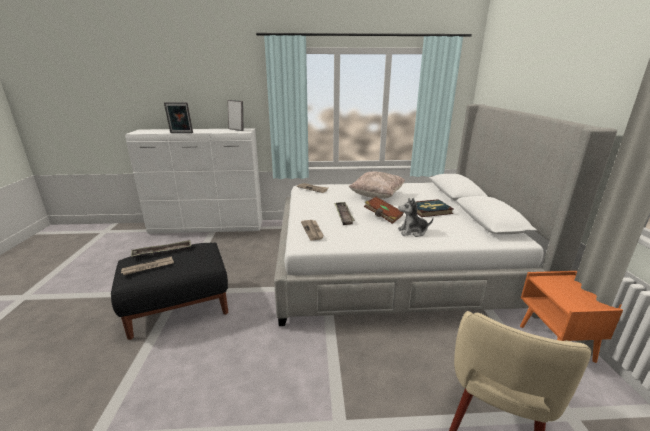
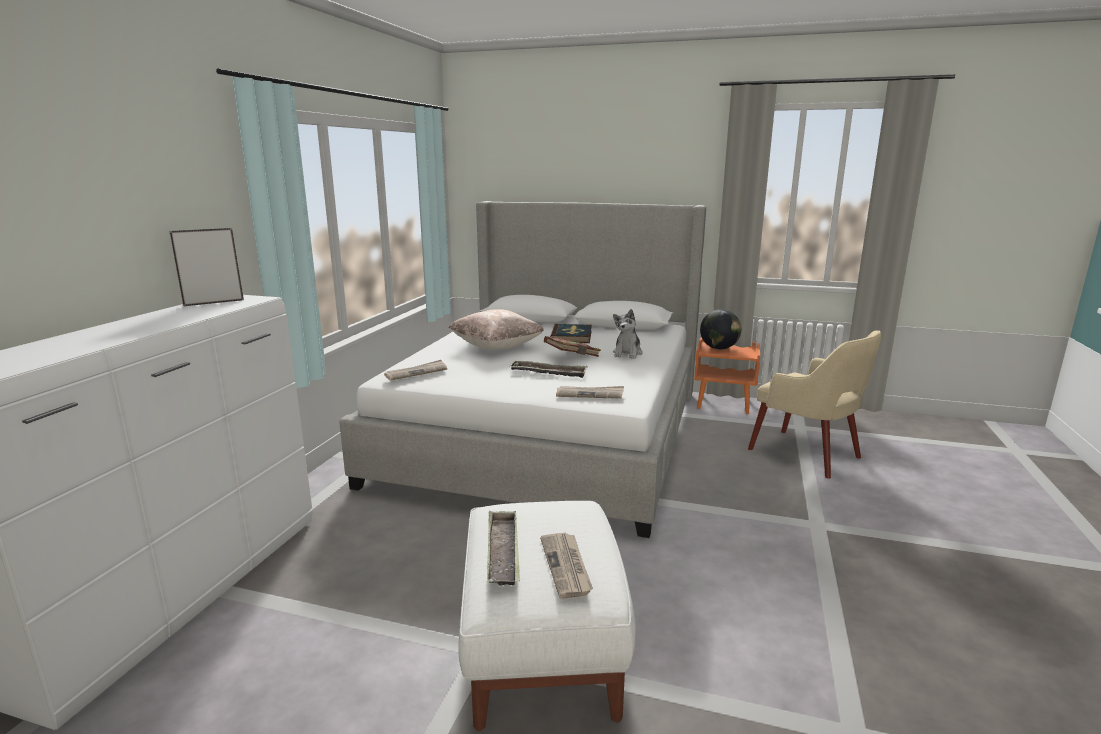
camera: 70 degrees left, 5 degrees down
(179, 307) = (543, 646): black ottoman -> white ottoman
(181, 133) = (135, 338): picture frame -> none
(565, 286) = (718, 348): none -> globe

